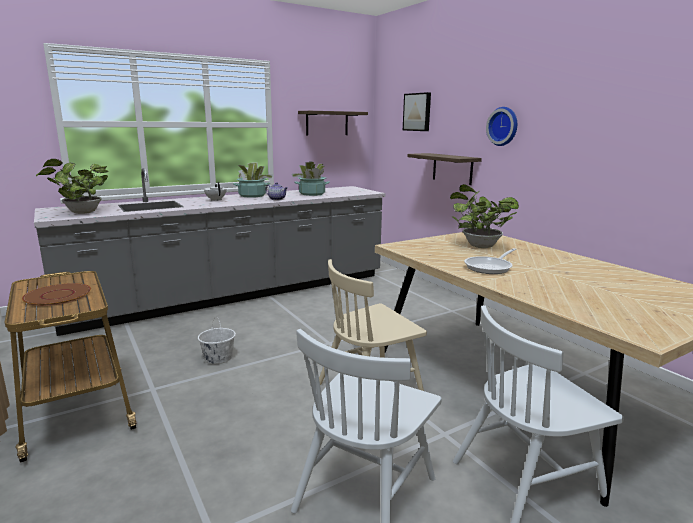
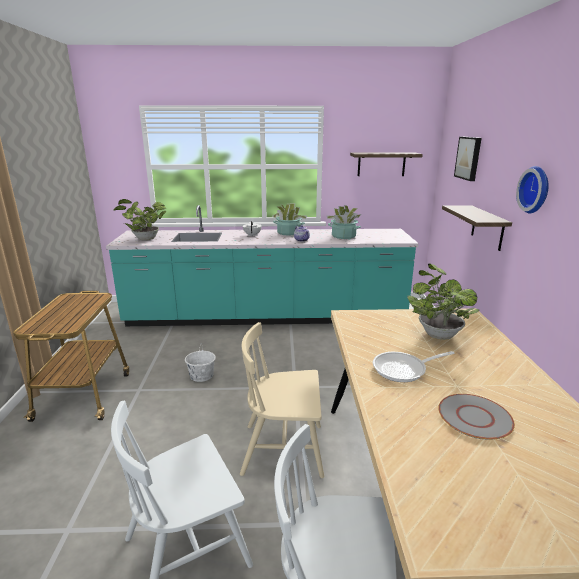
camera: 30 degrees right, 5 degrees up
(58, 295) = (66, 313): brown plate -> none
(236, 295) = (266, 317): grey counter -> turquoise counter
(572, 280) = (474, 417): none -> grey plate

